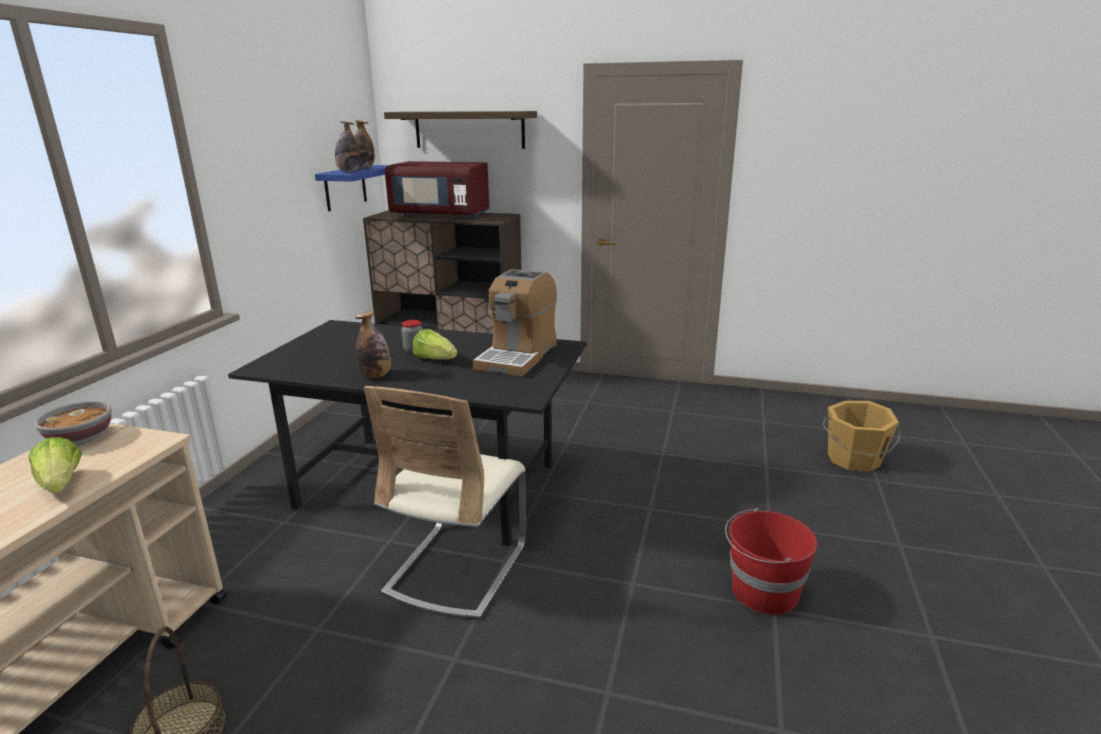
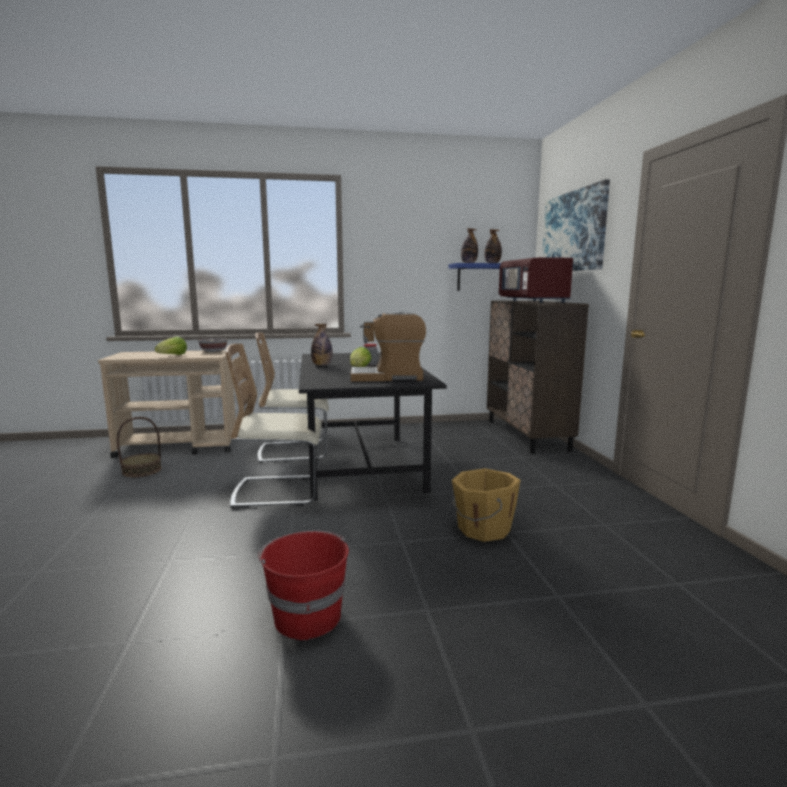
camera: 65 degrees right, 10 degrees down
(310, 530) = (294, 452): none -> beige chair
(469, 129) = (573, 231): shelf -> picture
(853, 460) = (681, 675): orange bucket -> orange bucket (483, 529)

